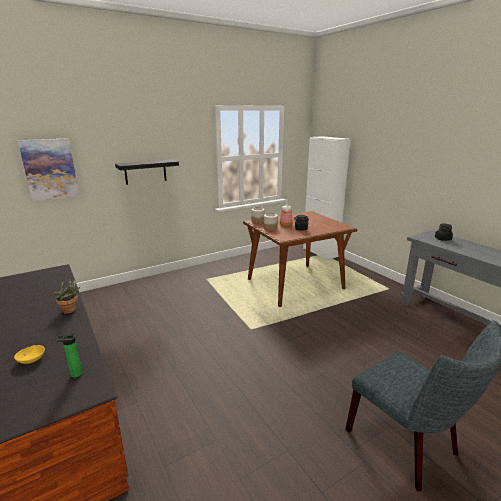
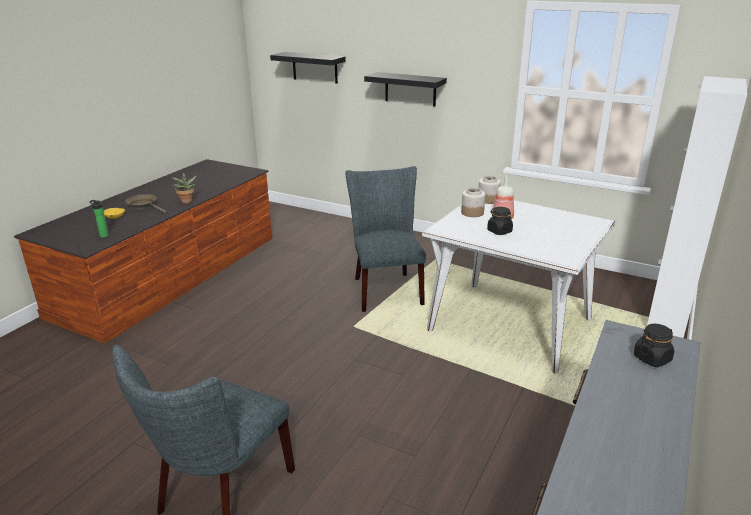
camera: 60 degrees right, 5 degrees up
(35, 335) = (144, 206): none -> brown frying pan
(50, 169) = (315, 67): picture -> black shelf
(219, 304) = (385, 289): none -> grey chair
(295, 284) = (510, 324): brown dining table -> white dining table

